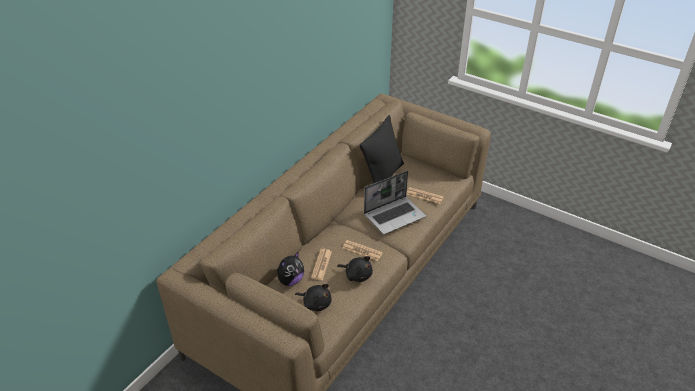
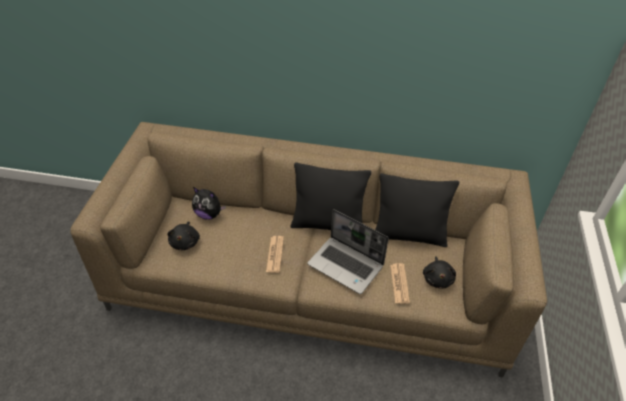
camera: 65 degrees right, 5 degrees up
(321, 265) = (239, 229): newspaper -> none
(346, 213) = (328, 224): none -> black pillow
(357, 275) = (237, 261): black plush toy -> black plush toy (437, 279)

